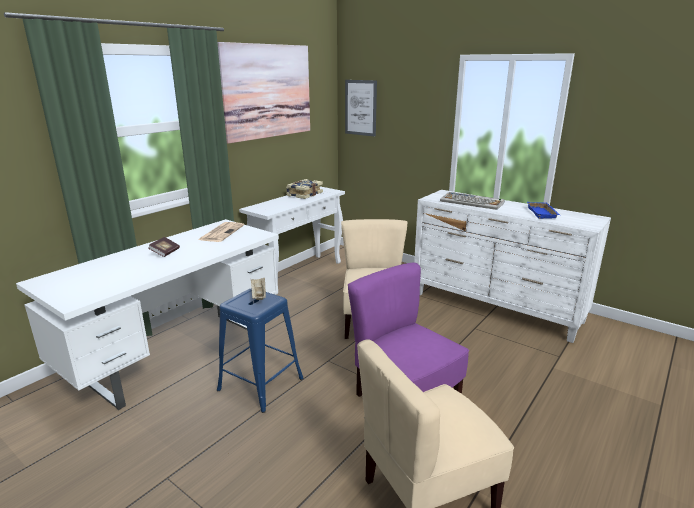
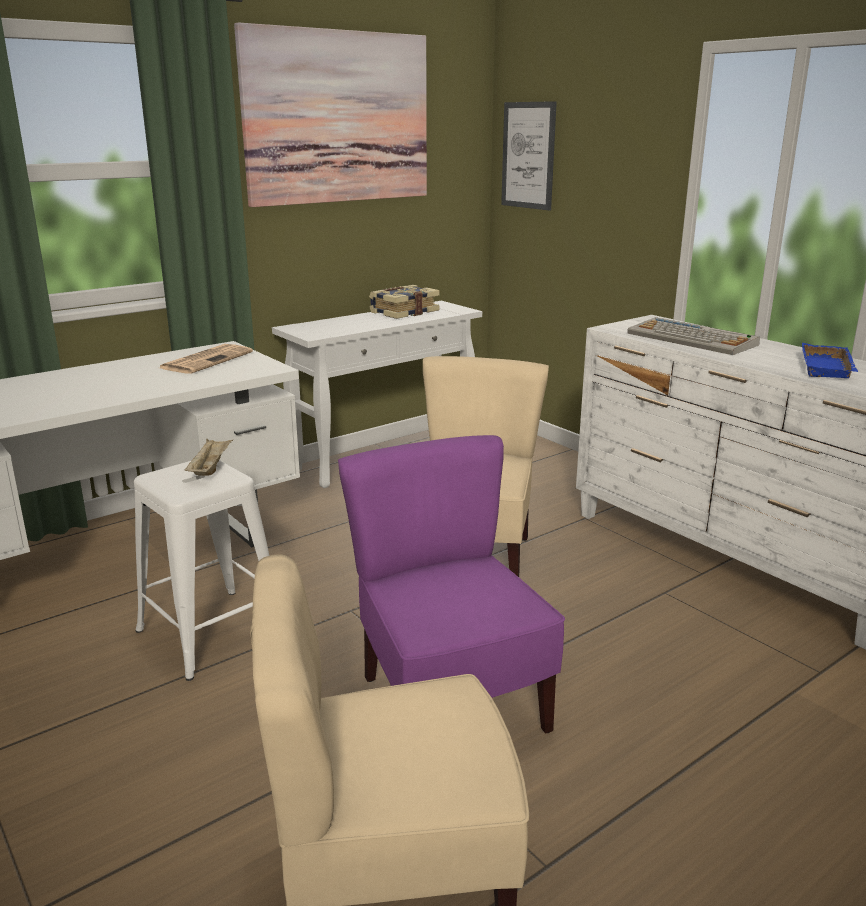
camera: 15 degrees right, 0 degrees up
(165, 253) = (89, 383): book -> none
(260, 384) = (212, 632): blue stool -> white stool

